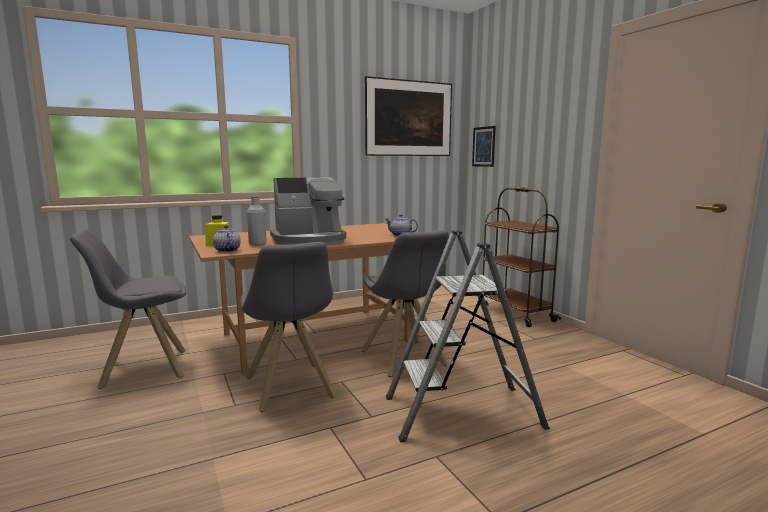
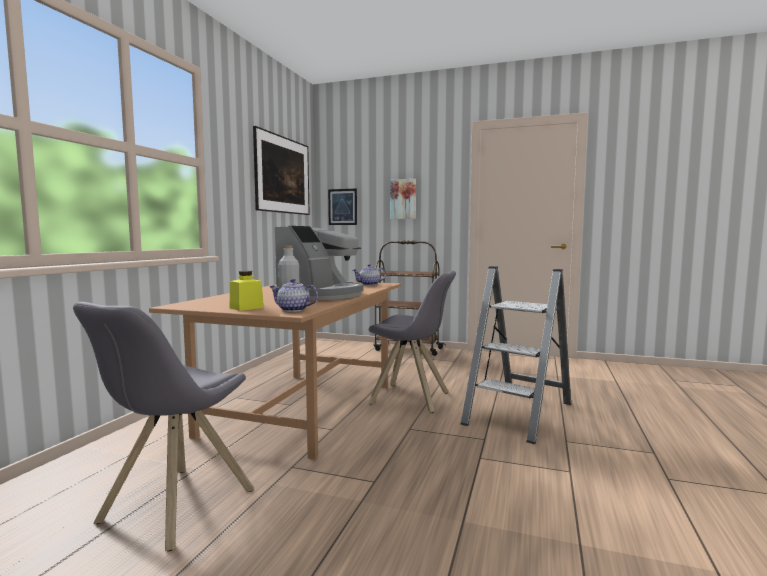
camera: 45 degrees left, 5 degrees down
(290, 387) = (382, 448): grey chair -> none
(534, 137) = (403, 199): none -> picture

